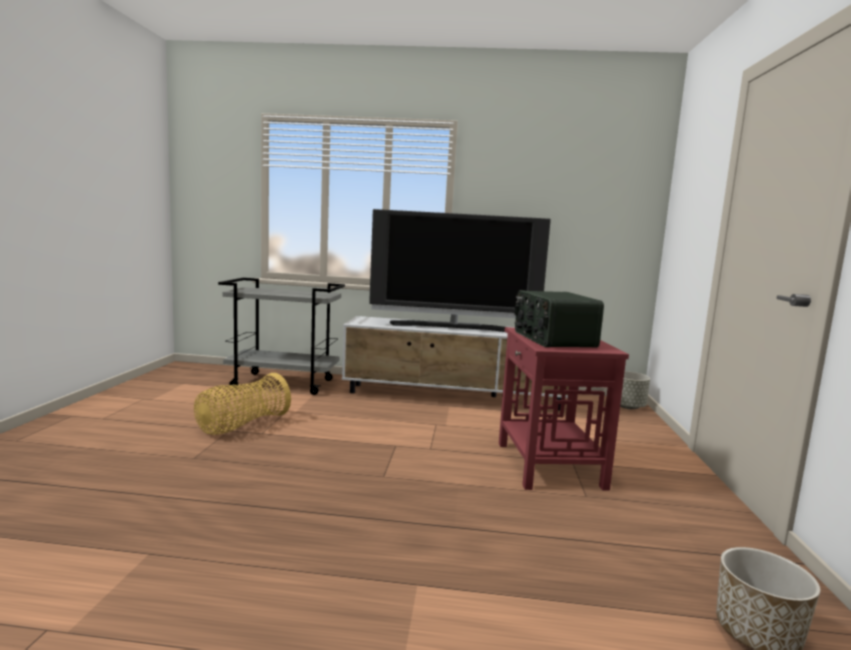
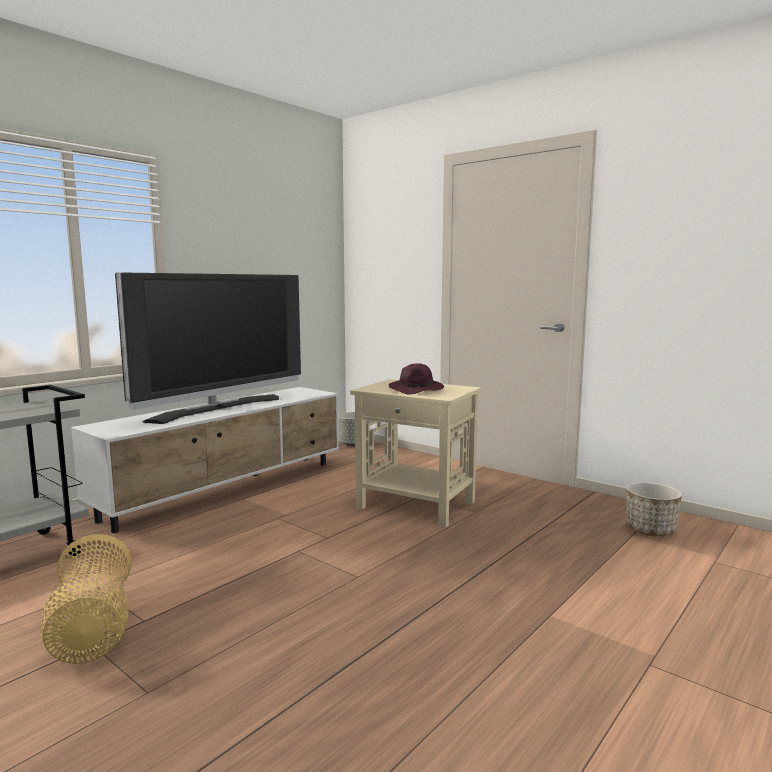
camera: 55 degrees left, 0 degrees up
(548, 465) = (415, 505): red side table -> beige side table
(552, 339) = (417, 390): radio -> purple hat

